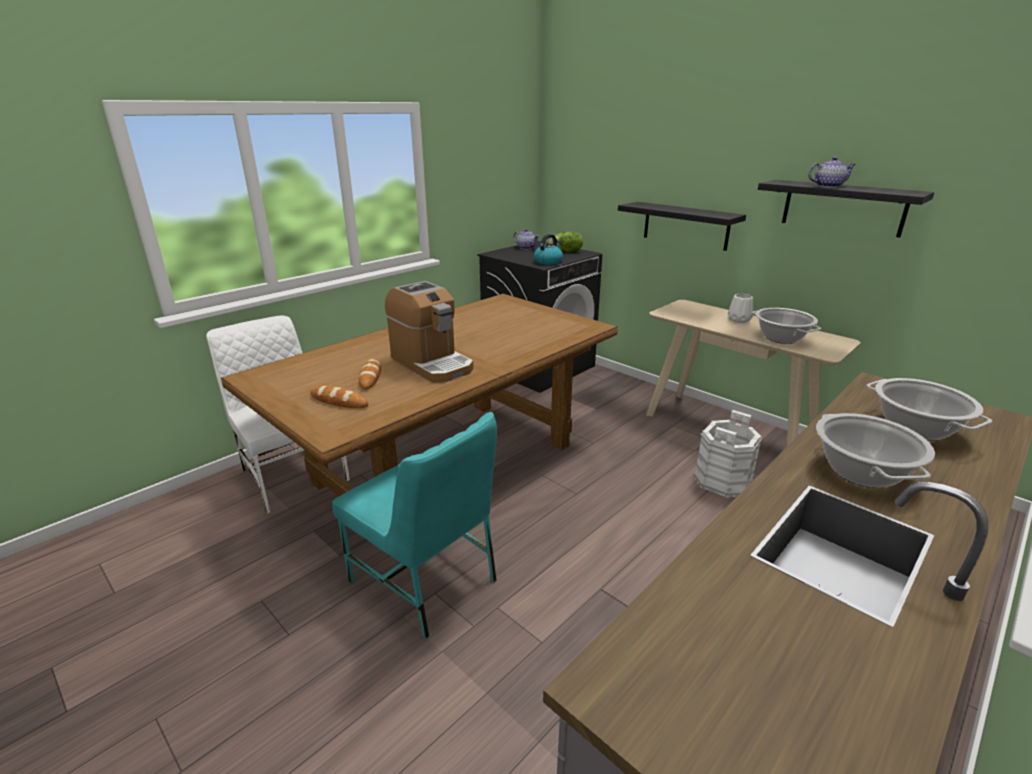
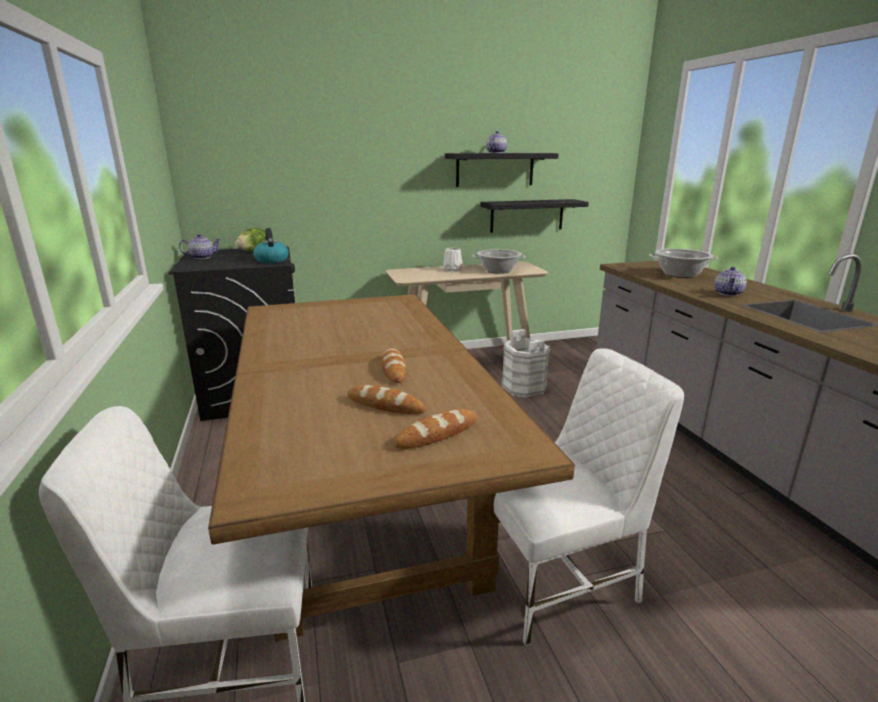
camera: 60 degrees left, 5 degrees down
(426, 581) = (557, 578): turquoise chair -> white chair
(432, 363) = (393, 369): coffee machine -> bread
(685, 225) = (374, 202): black shelf -> black shelf (527, 215)
(862, 472) = (728, 293): cooking pot -> teapot

